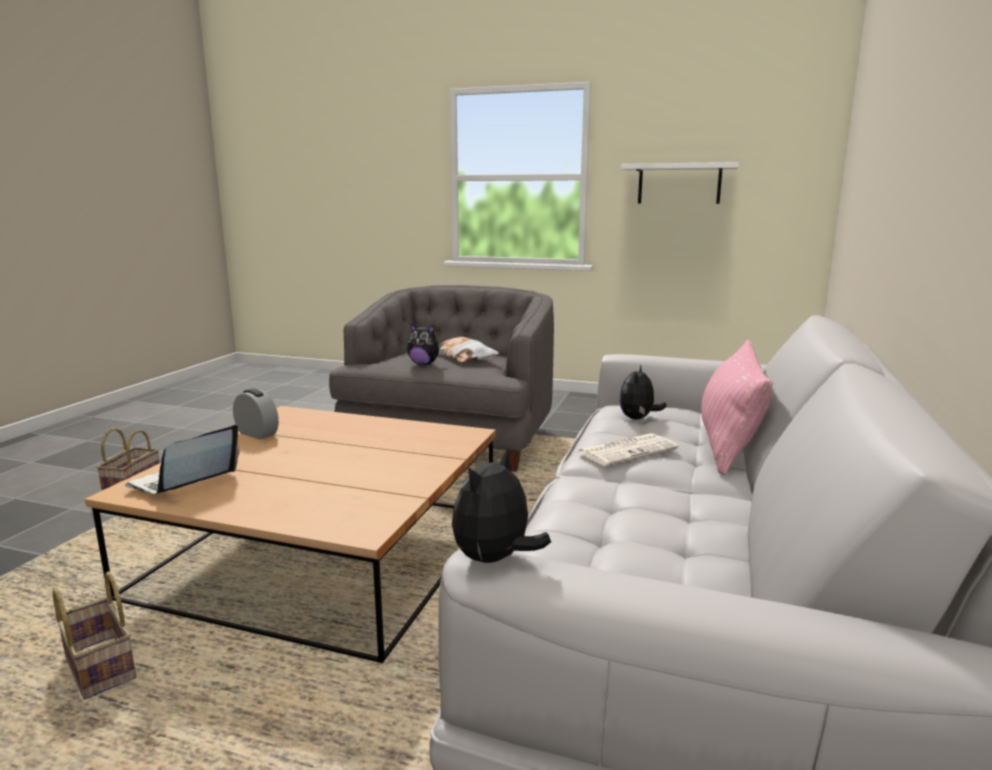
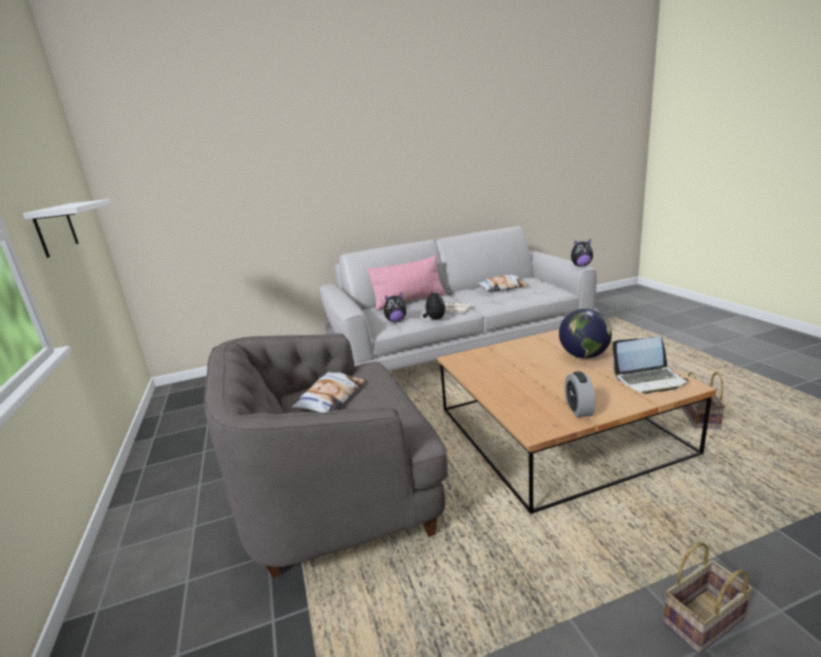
camera: 125 degrees left, 5 degrees up
(300, 487) = (584, 356): none -> globe
(424, 364) = (379, 399): plush toy -> plush toy (434, 319)
(686, 545) = (502, 287): none -> pillow

